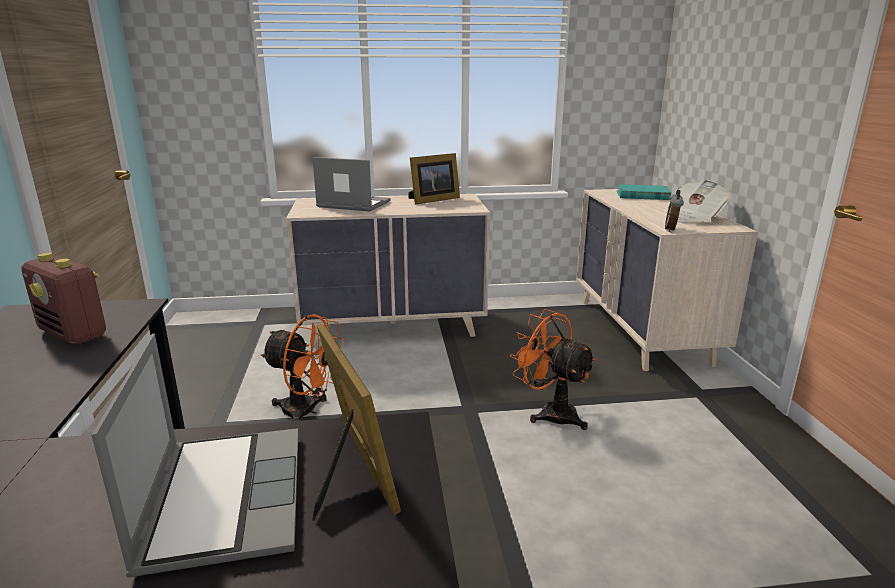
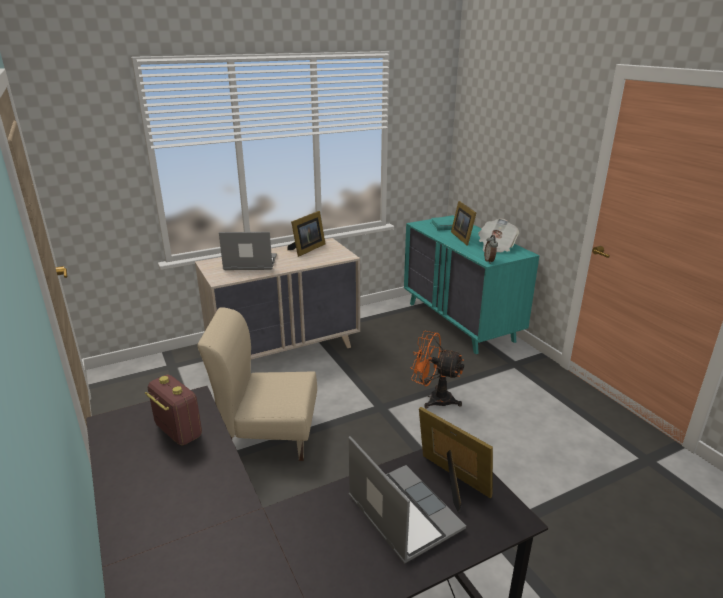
camera: 20 degrees left, 5 degrees up
(74, 334) = (178, 431): radio -> radio turned 150 degrees counterclockwise
(307, 411) = (269, 435): orange fan -> beige chair
(642, 331) = (460, 322): beige dresser -> turquoise dresser
(651, 206) = (463, 237): none -> picture frame

